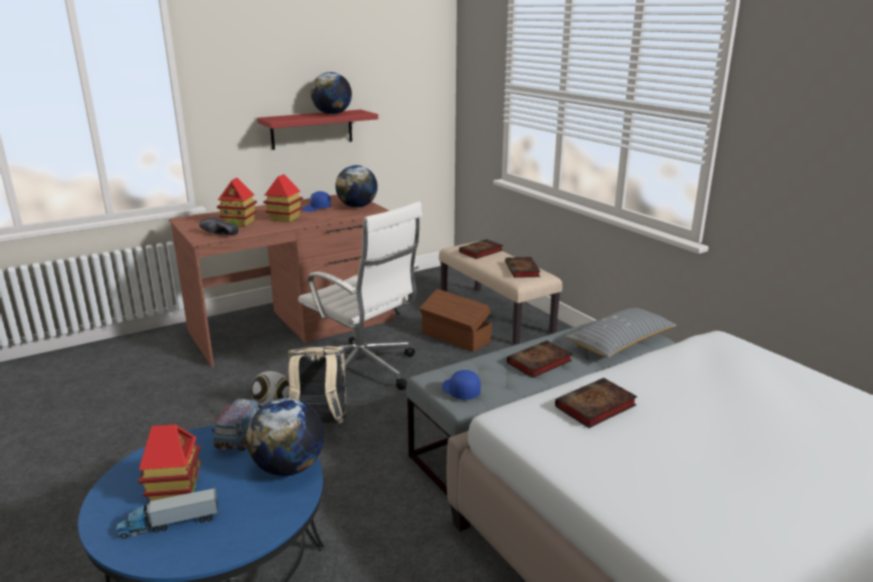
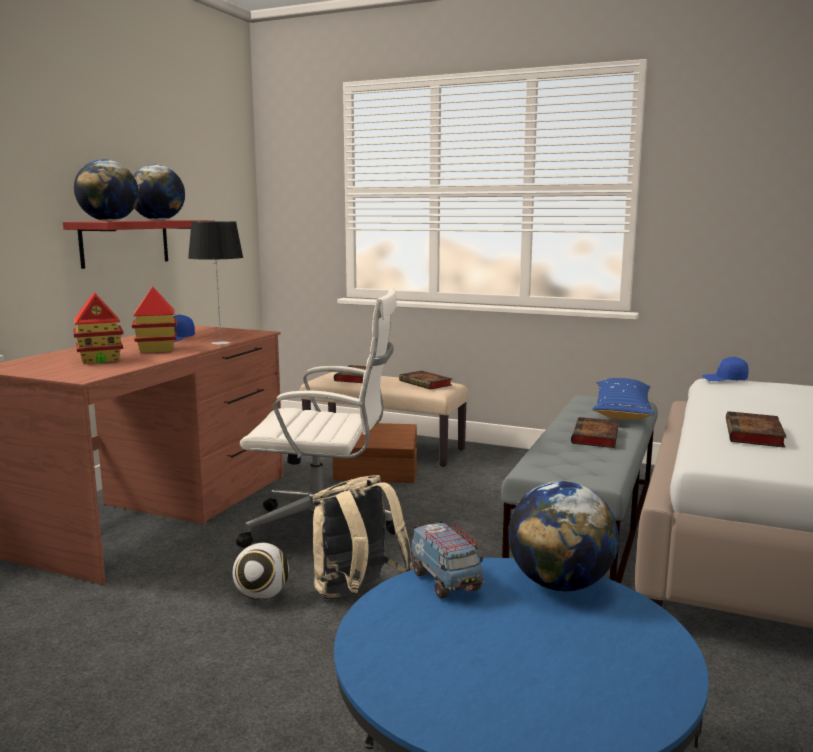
camera: 35 degrees left, 10 degrees down
(169, 523) = (552, 691): toy truck -> none
(175, 491) = (485, 658): toy house -> none
(218, 235) = (98, 371): black shoe -> none
(331, 218) = (219, 343): none -> table lamp
(357, 206) = (225, 332): globe -> globe (109, 221)
(460, 391) = (581, 472): blue cap -> blue cap (724, 379)
(620, 342) = (622, 411): grey pillow -> blue pillow

